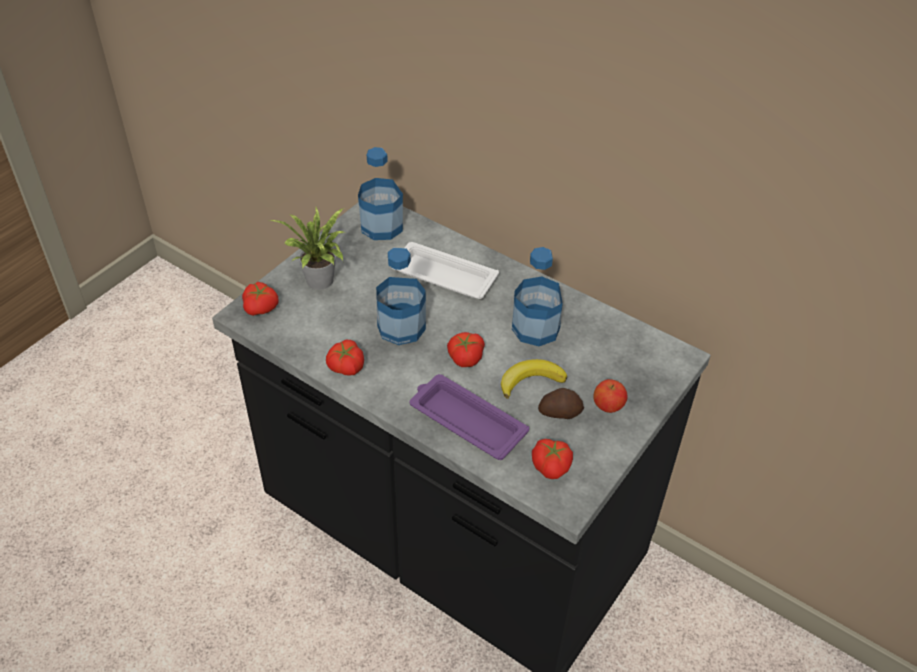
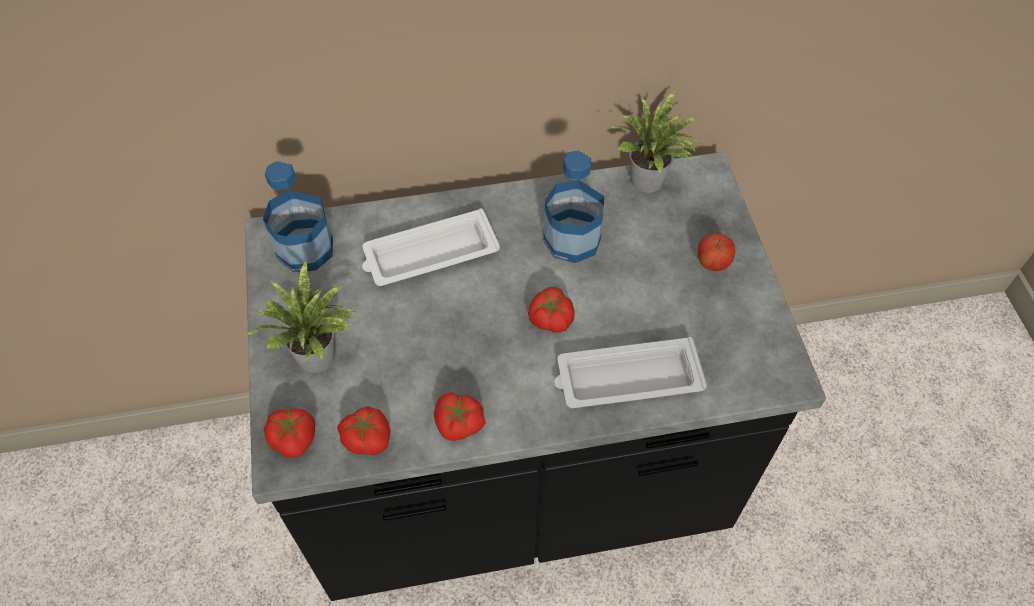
camera: 45 degrees left, 10 degrees up
(401, 327) = (458, 338): bottle -> none
(466, 421) = (626, 379): purple tray -> white tray
(530, 380) = (628, 293): banana -> none
(552, 466) = (738, 356): tomato -> tomato (368, 437)
(560, 412) = (684, 301): potato -> none
(629, 335) = (649, 183): none -> potted plant

